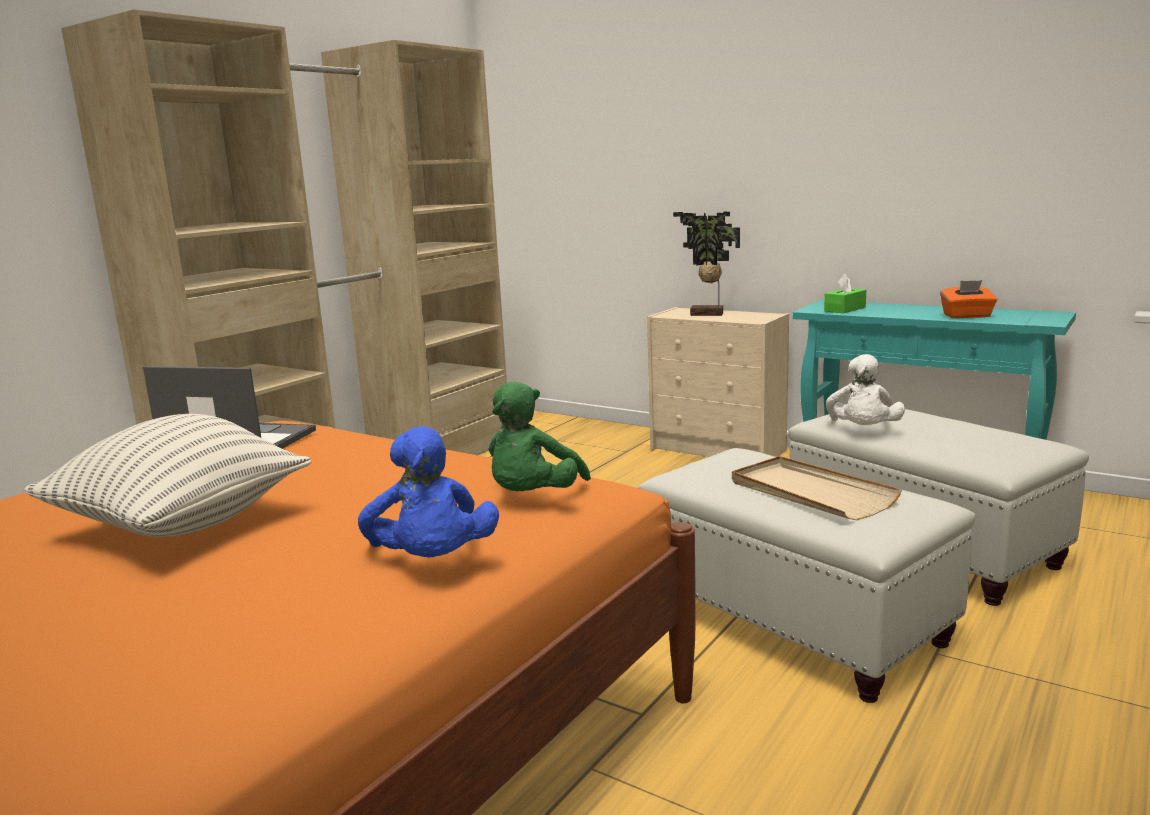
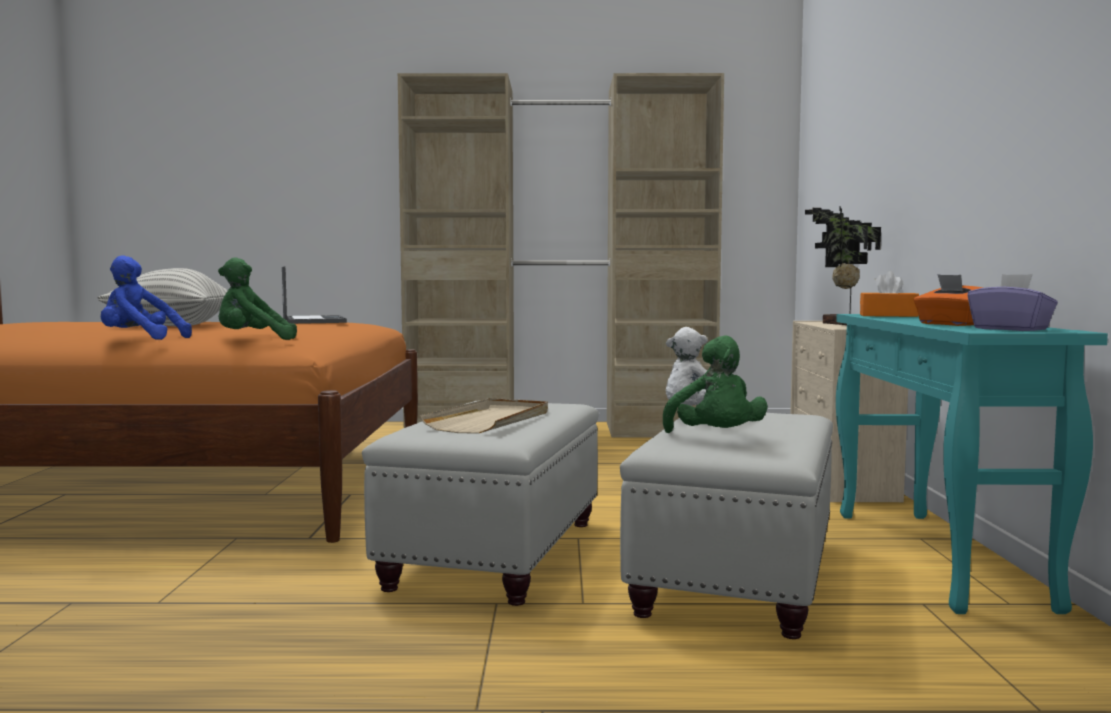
camera: 55 degrees right, 10 degrees down
(432, 562) = (139, 340): blue plush toy -> blue plush toy turned 60 degrees clockwise
(845, 309) = (888, 315): green tissue box -> orange tissue box
(964, 445) = (716, 439): none -> green plush toy
(1036, 317) = (1010, 329): none -> purple tissue box

